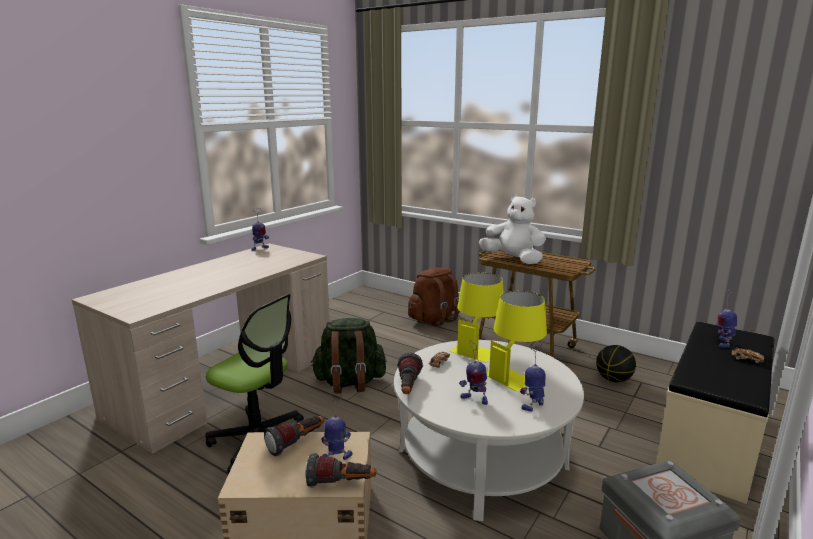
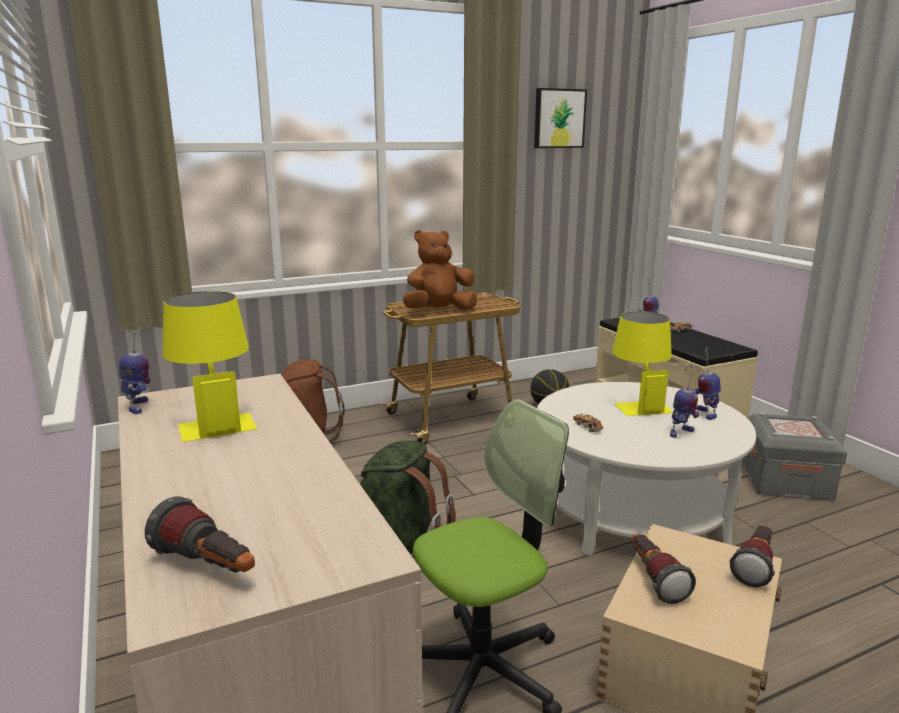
camera: 60 degrees left, 0 degrees up
(337, 457) = (699, 556): toy robot -> none
(408, 388) = (636, 456): flashlight -> flashlight (209, 568)
(477, 348) = (567, 402): yellow table lamp -> yellow table lamp (214, 421)
(513, 259) = (439, 311): white plush toy -> brown plush toy
(723, 107) = (558, 118): none -> picture

